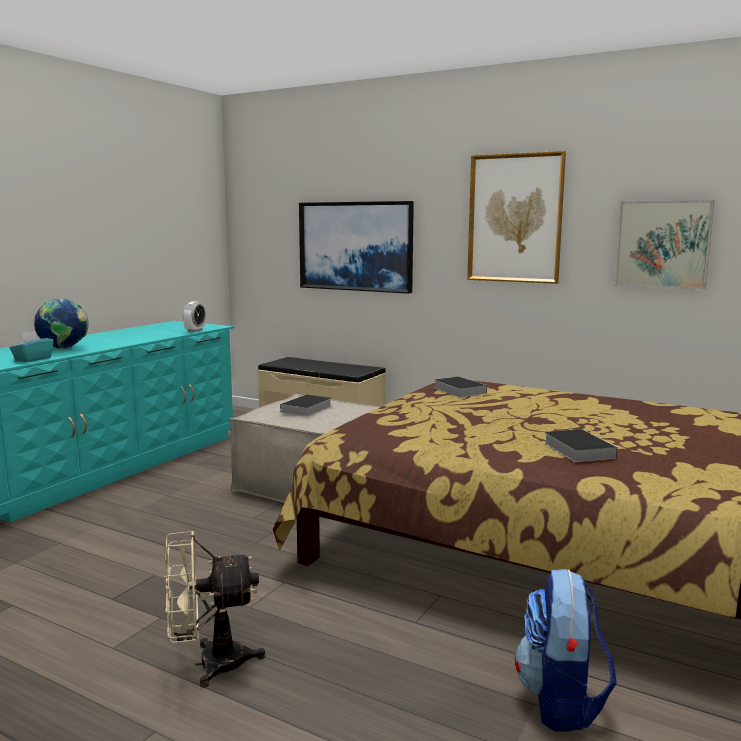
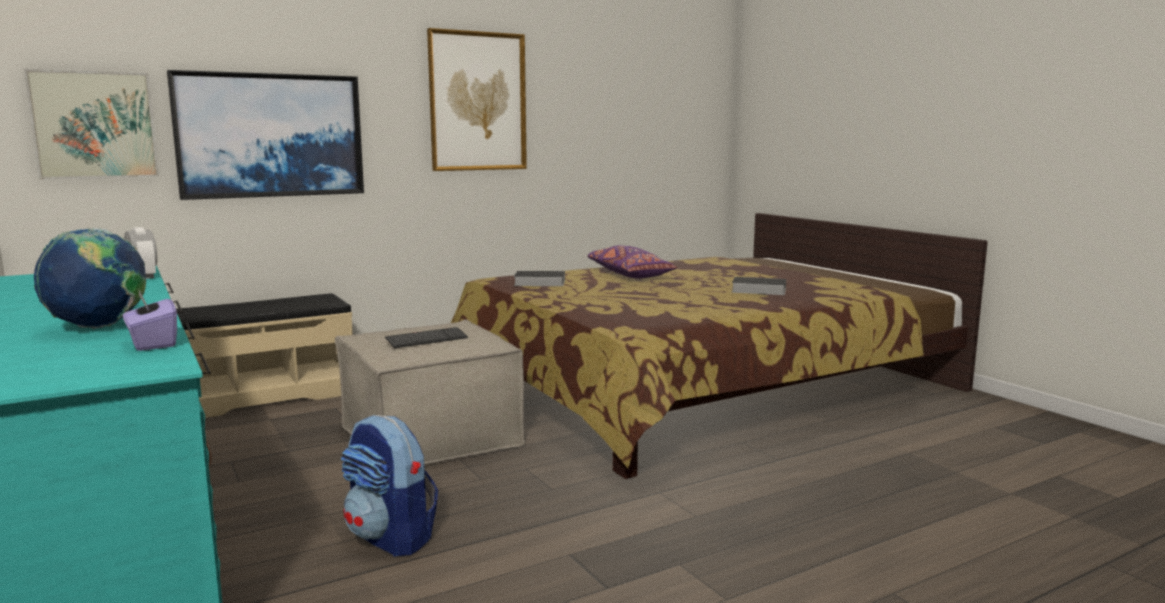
camera: 60 degrees left, 0 degrees up
(32, 359) = (152, 343): turquoise tissue box -> purple tissue box
(209, 664) = (792, 551): beige fan -> none
(306, 409) = (426, 340): book -> keyboard
(554, 404) = (629, 274): none -> purple pillow
(562, 702) = (909, 446): backpack -> backpack (391, 538)
(662, 244) = (604, 128): picture -> picture (94, 125)

